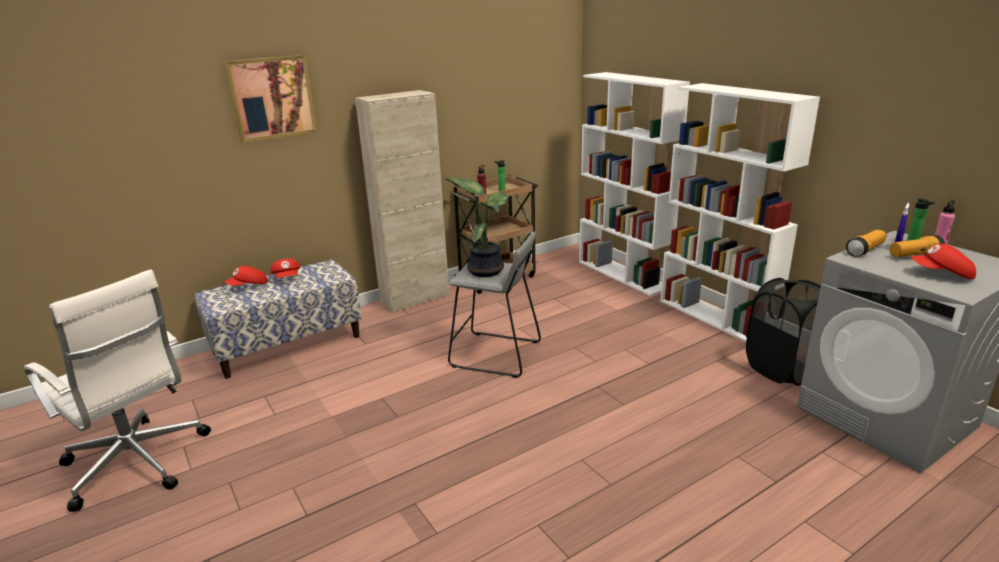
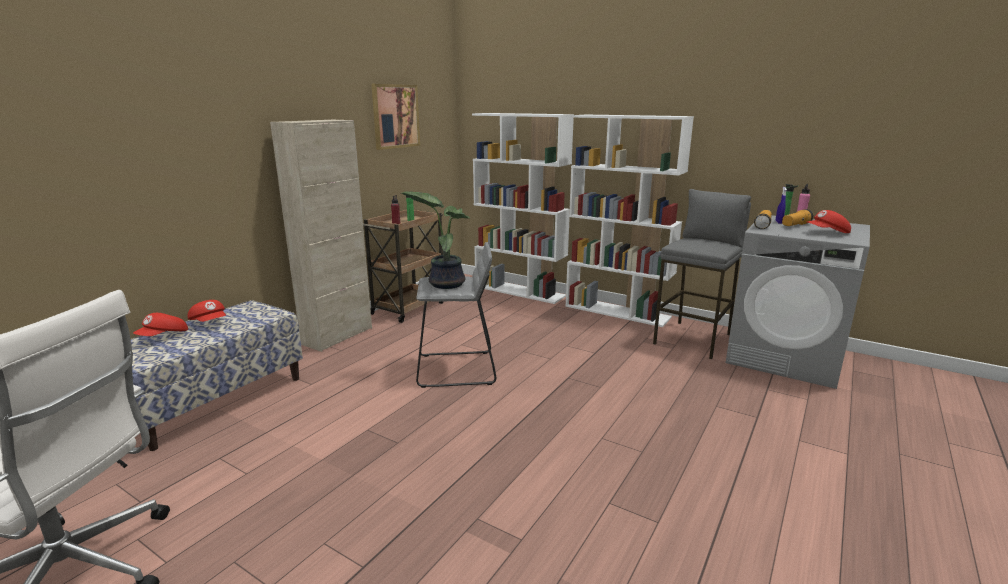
camera: 25 degrees left, 5 degrees down
(272, 98) = (180, 115): picture -> picture (395, 116)
(782, 369) = (693, 339): black laundry basket -> grey stool

